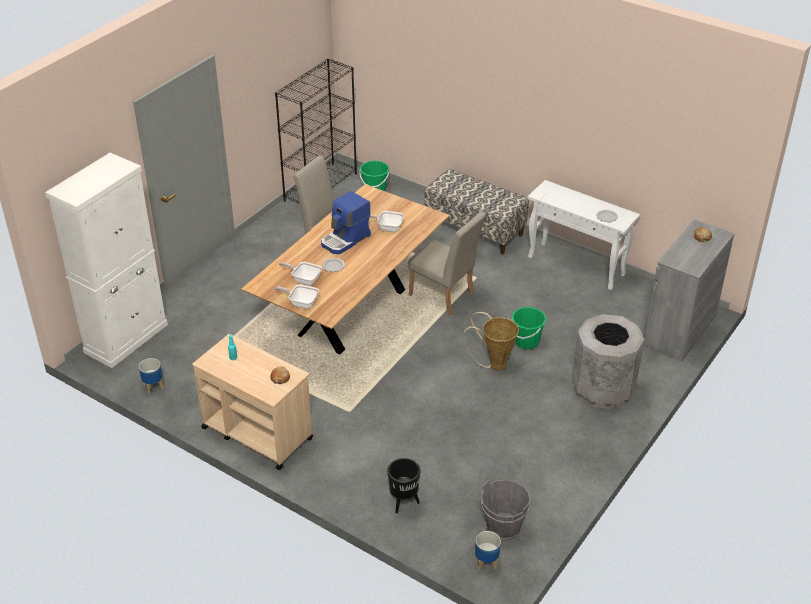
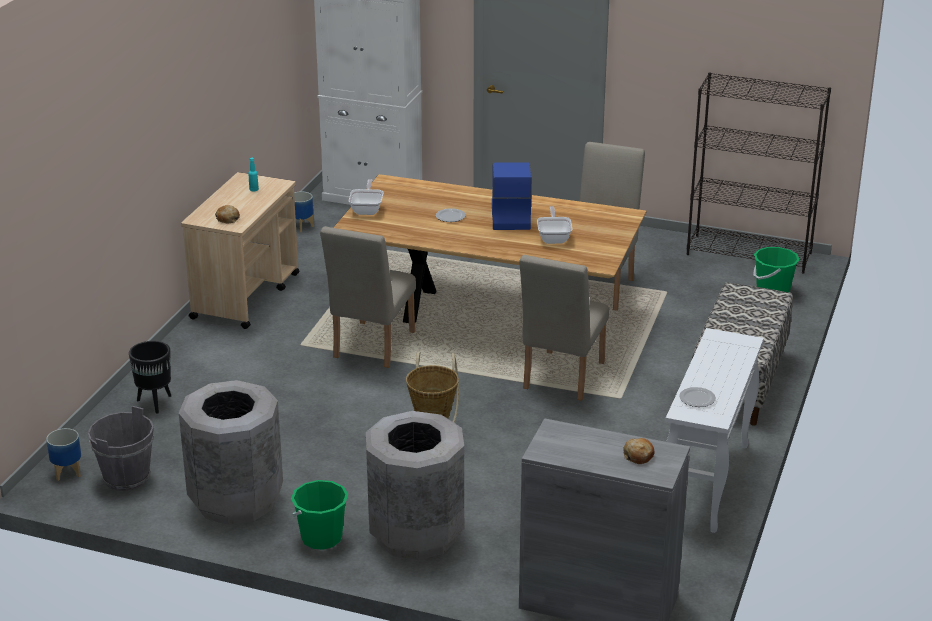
camera: 75 degrees right, 10 degrees down
(304, 279) = (413, 204): frying pan -> none
(345, 240) = (509, 216): coffee machine -> coffee machine turned 60 degrees clockwise
(369, 376) = (370, 348): none -> beige chair
(526, 341) = (496, 456): green bucket -> green bucket (321, 538)
(546, 470) = (236, 500): none -> grey trash can

